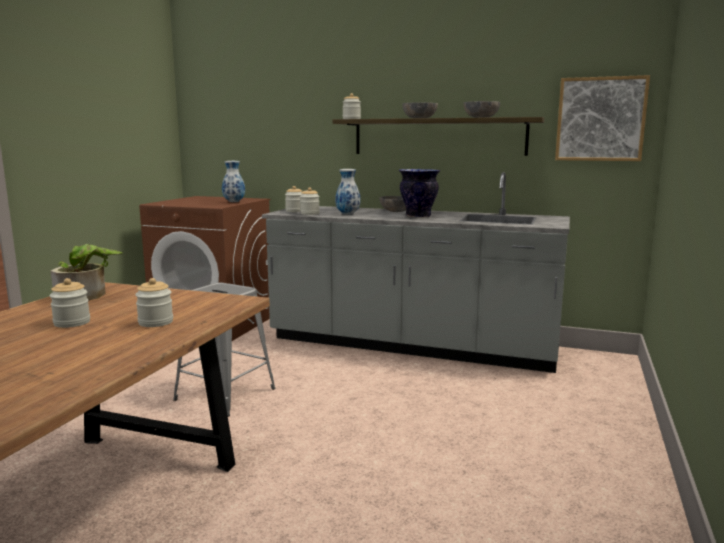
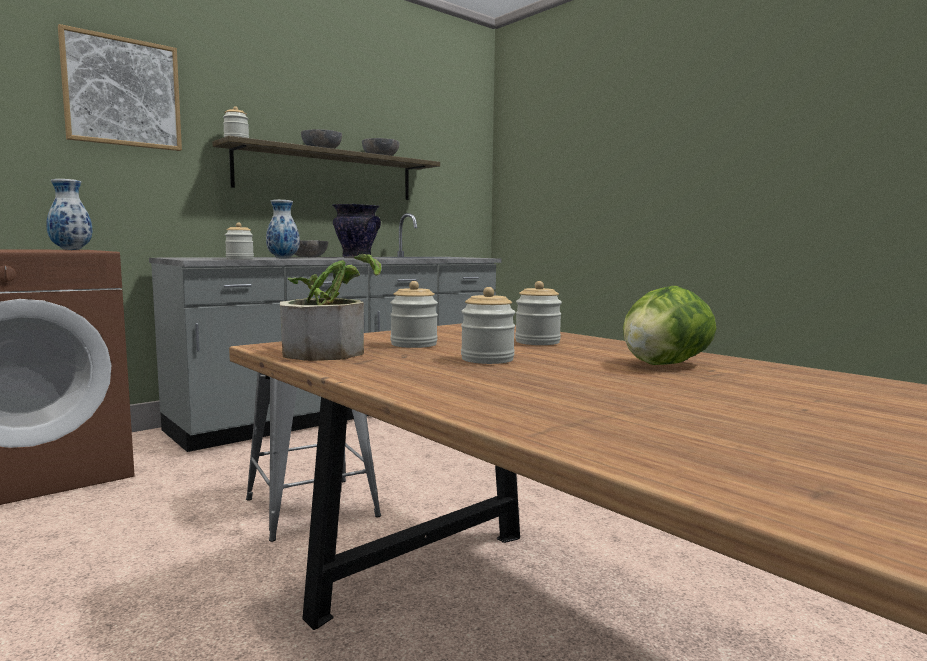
camera: 60 degrees left, 5 degrees down
(68, 359) = (663, 365): none -> lettuce
(294, 211) = (200, 258): jar -> jar (414, 344)
(600, 119) = (456, 171): picture -> picture (122, 92)

